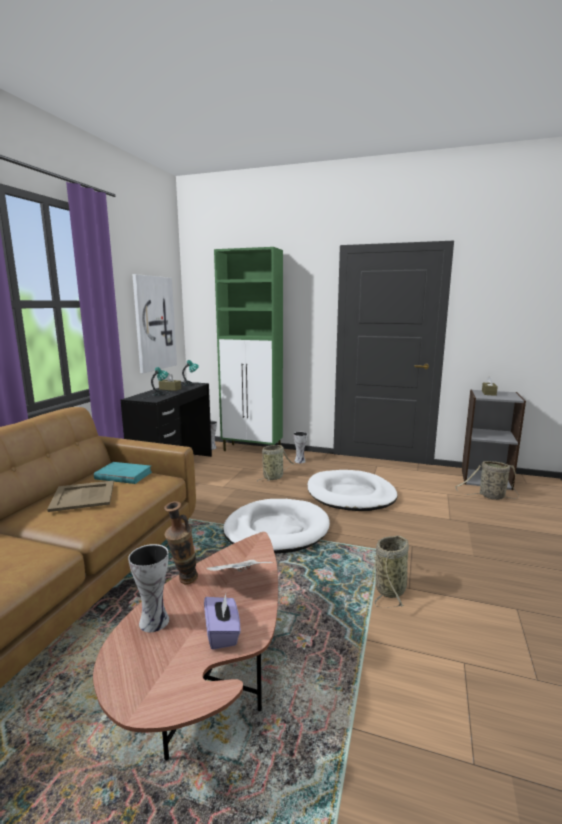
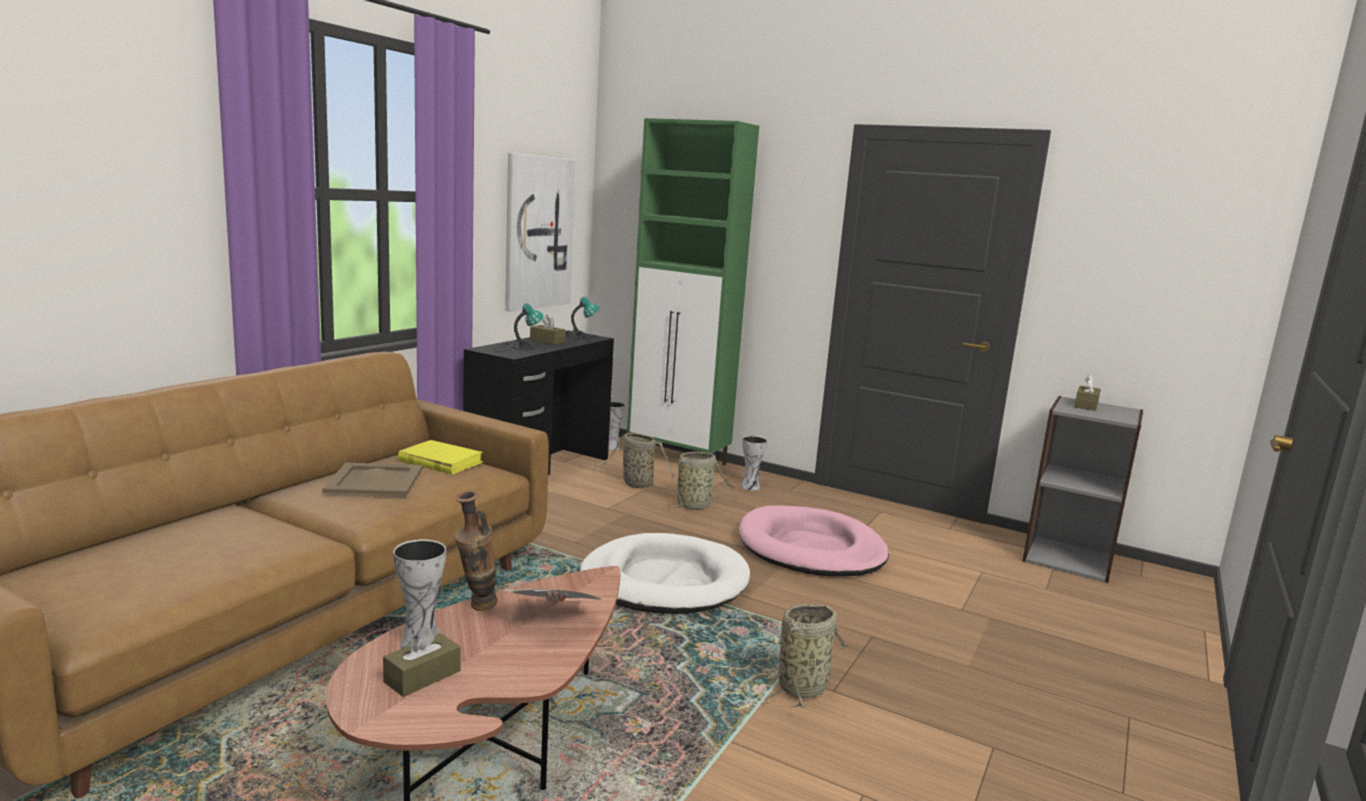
camera: 10 degrees right, 0 degrees up
(123, 475) = (440, 461): turquoise book -> yellow book
(166, 652) = (422, 676): none -> brown tissue box
(222, 633) = (501, 670): purple tissue box -> none
(351, 494) = (811, 549): white dog bed -> pink dog bed
(490, 496) = (1057, 586): basket -> basket (635, 484)

